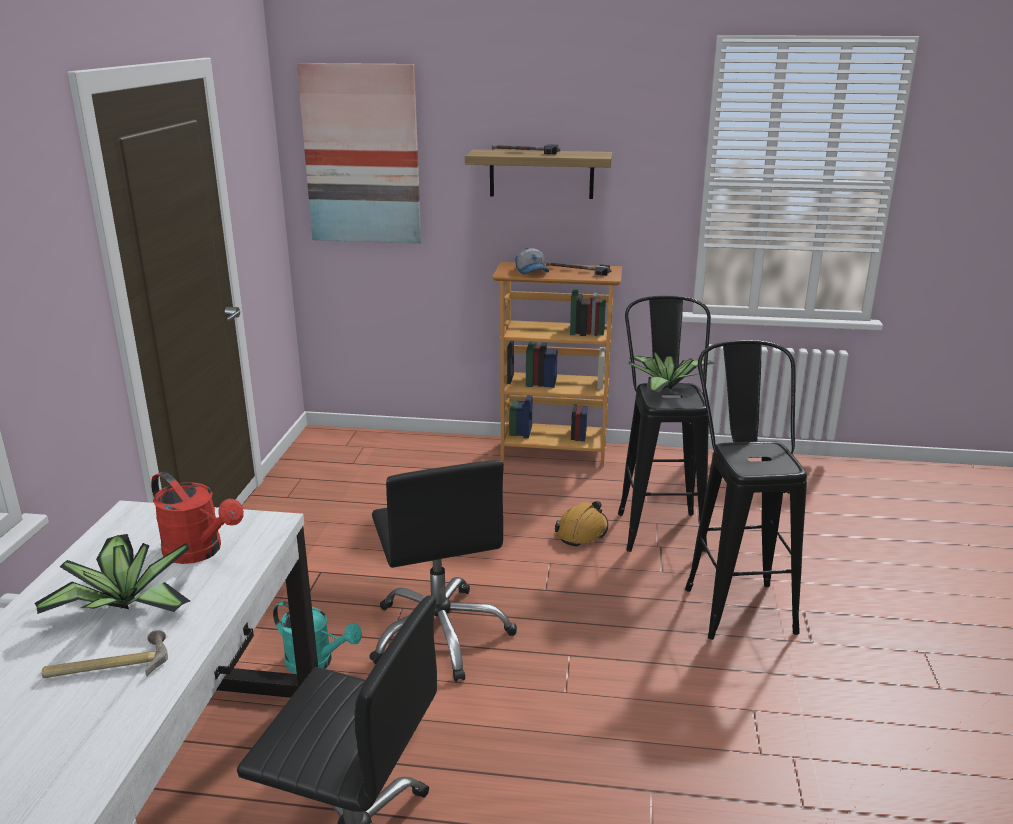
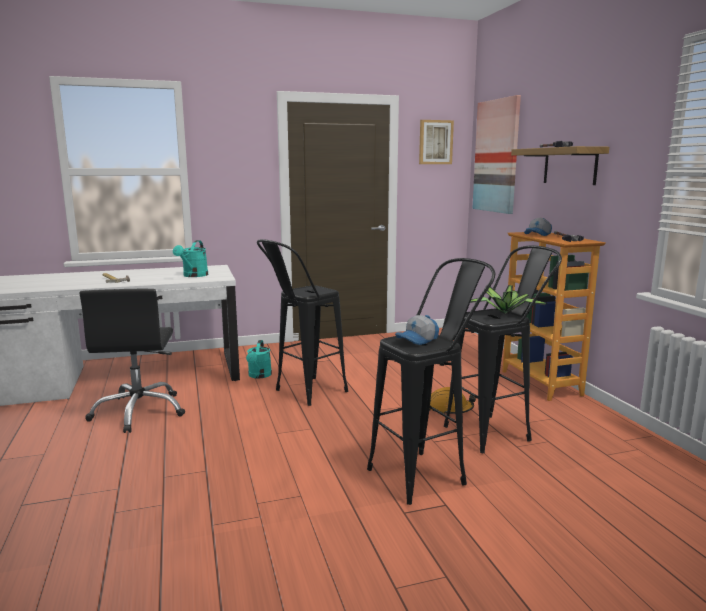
camera: 65 degrees right, 10 degrees down
(122, 605) = (151, 275): potted plant -> none
(200, 552) = (193, 275): red watering can -> turquoise watering can
(251, 137) = (435, 142): none -> picture
(440, 633) = (303, 394): black office chair -> black stool
(753, 457) = (417, 340): none -> cap

